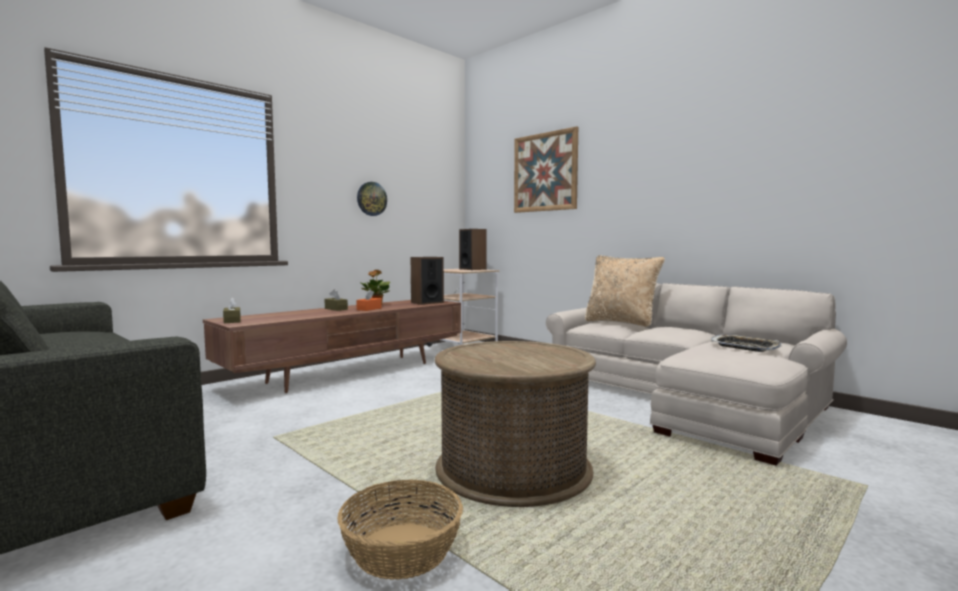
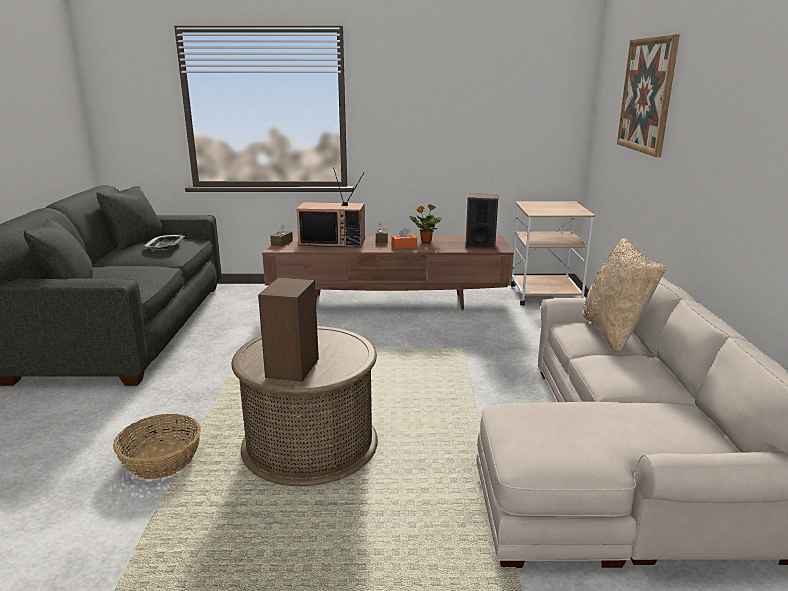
camera: 45 degrees right, 15 degrees up
(290, 314) = (333, 242): none -> television
(371, 199) = (451, 121): wall clock -> none
(472, 269) = (570, 208): speaker -> speaker (293, 368)
(744, 347) = (617, 428): tray -> tray (165, 245)

